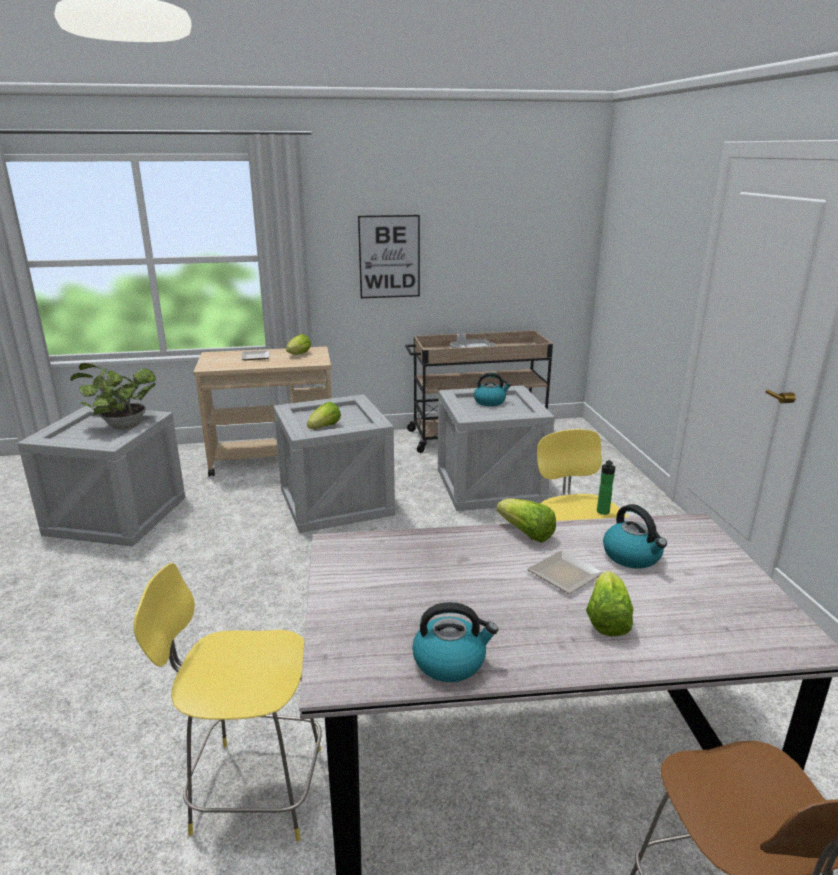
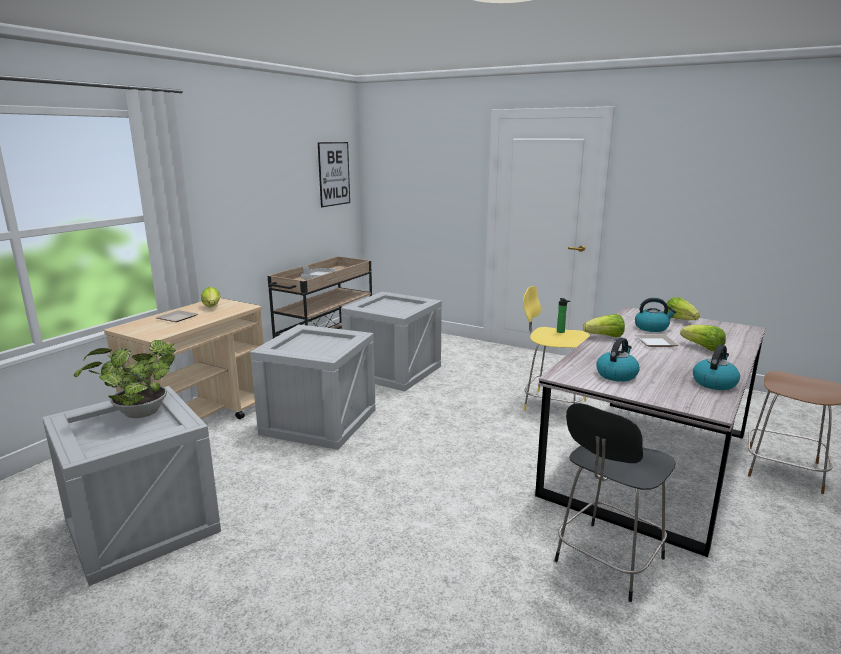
camera: 50 degrees left, 5 degrees down
(253, 788) = (607, 562): yellow stool -> black stool
(324, 427) = (325, 351): lettuce -> lettuce (680, 320)
(389, 257) = (240, 207): picture -> picture (334, 174)
(490, 402) = (383, 305): kettle -> kettle (616, 375)

